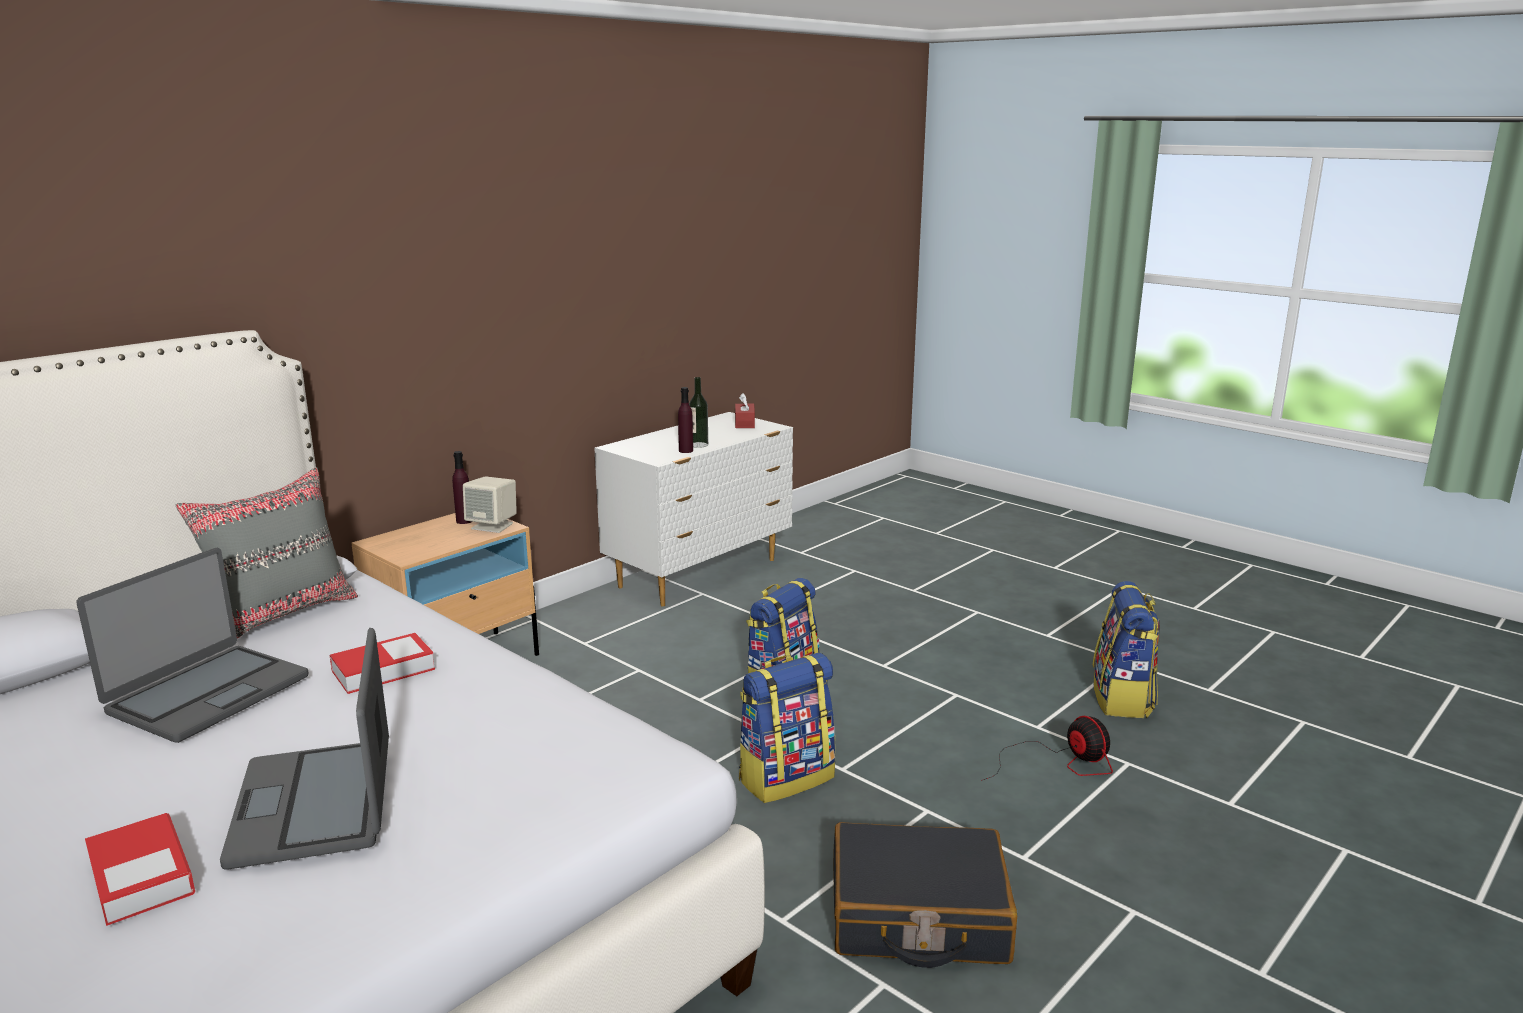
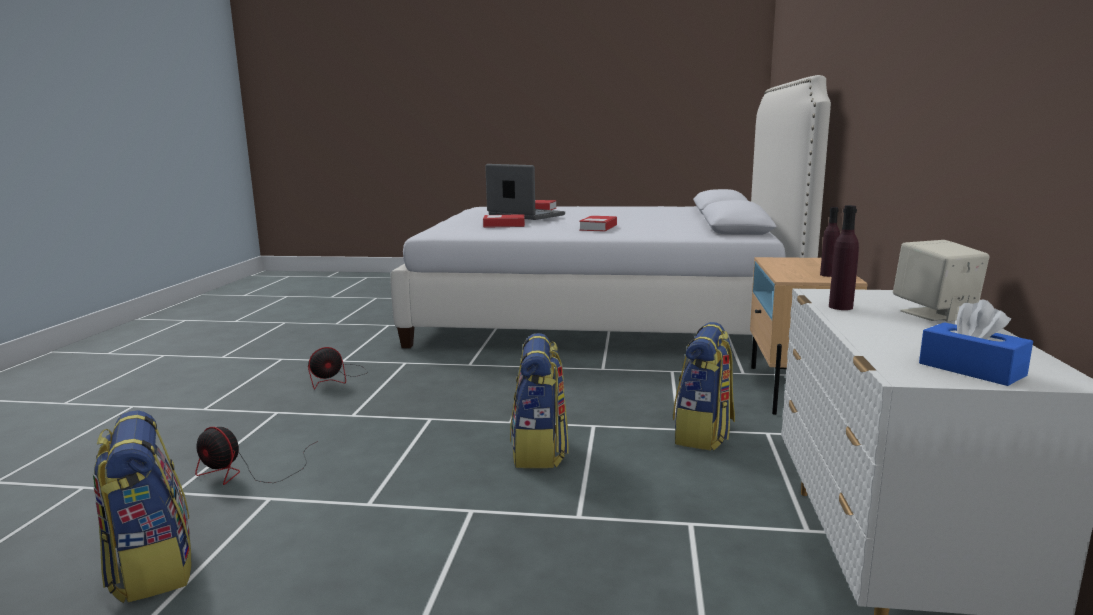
camera: 145 degrees right, 5 degrees down
(207, 694) = (636, 218): laptop -> none
(282, 614) = (700, 228): grey pillow -> none
(467, 760) = (504, 225): none -> book
(493, 526) = (798, 277): beige speaker -> beige speaker (934, 314)
(698, 445) = (861, 317): bottle -> none
(744, 423) = (971, 369): red tissue box -> blue tissue box
(786, 778) = (464, 404): backpack -> backpack (703, 434)
(918, 916) = (336, 378): black suitcase -> fan

